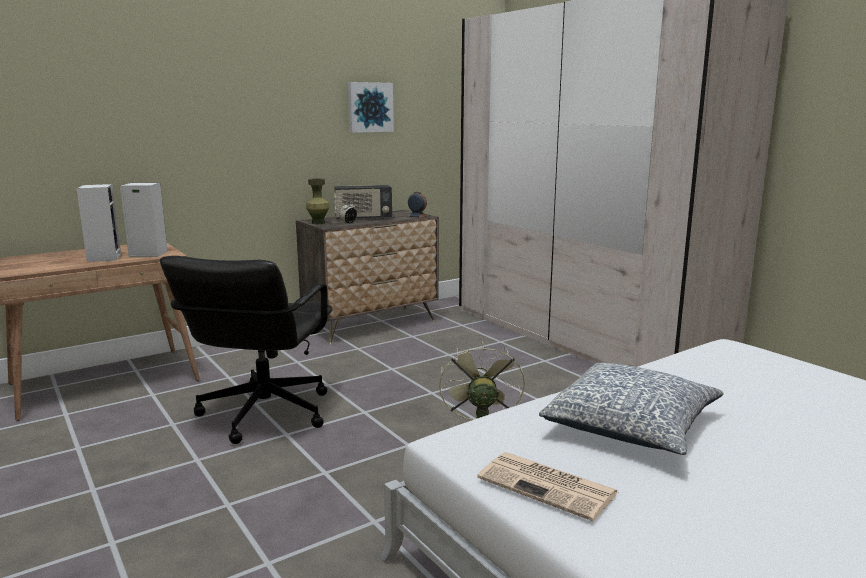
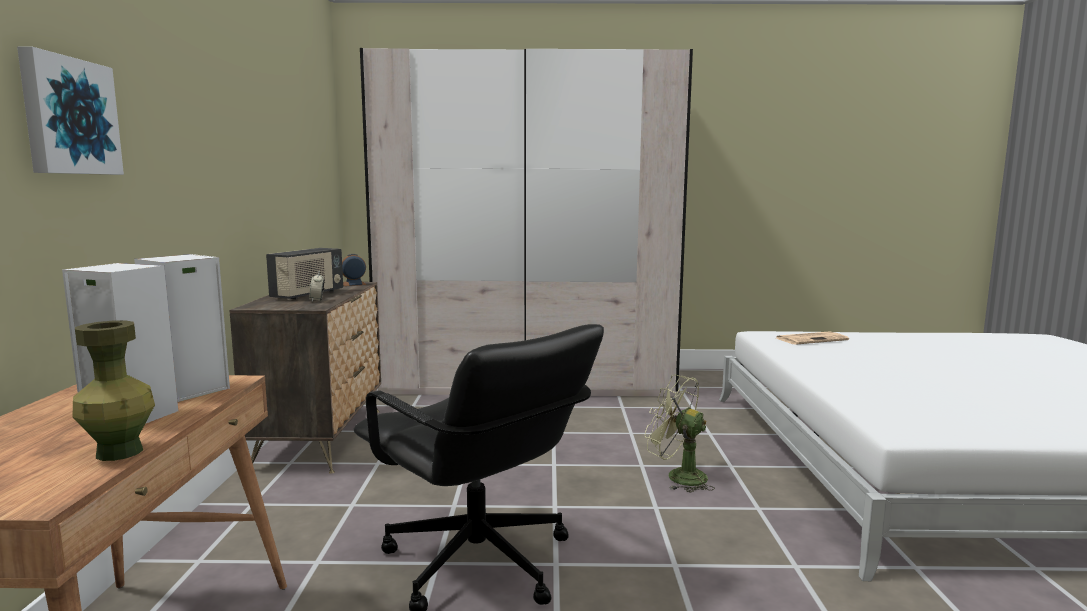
camera: 55 degrees left, 5 degrees down
(318, 223) = (281, 306): green vase -> green vase (120, 452)
(369, 107) = (267, 146): picture -> picture (68, 116)
(549, 486) = (992, 424): newspaper -> newspaper (811, 339)
(631, 426) = (893, 384): pillow -> none

